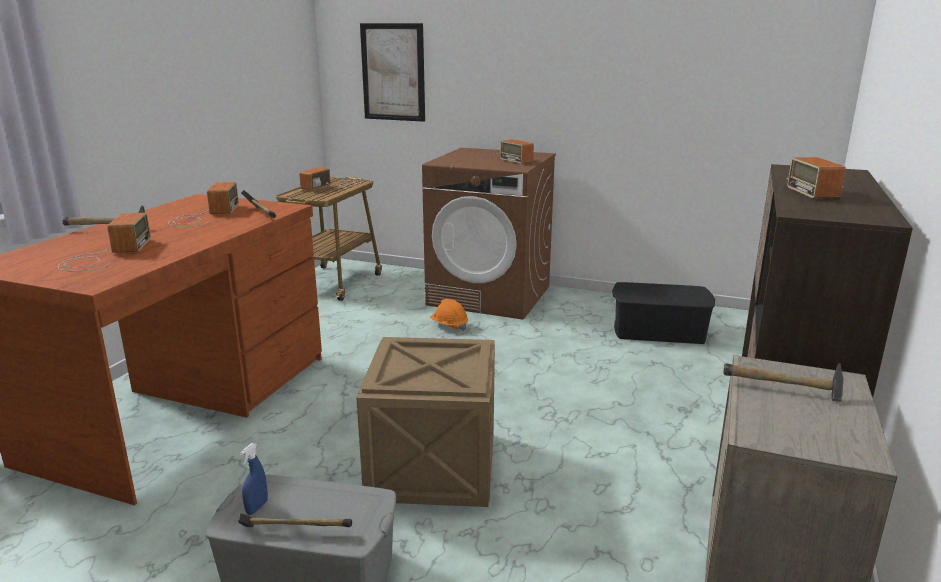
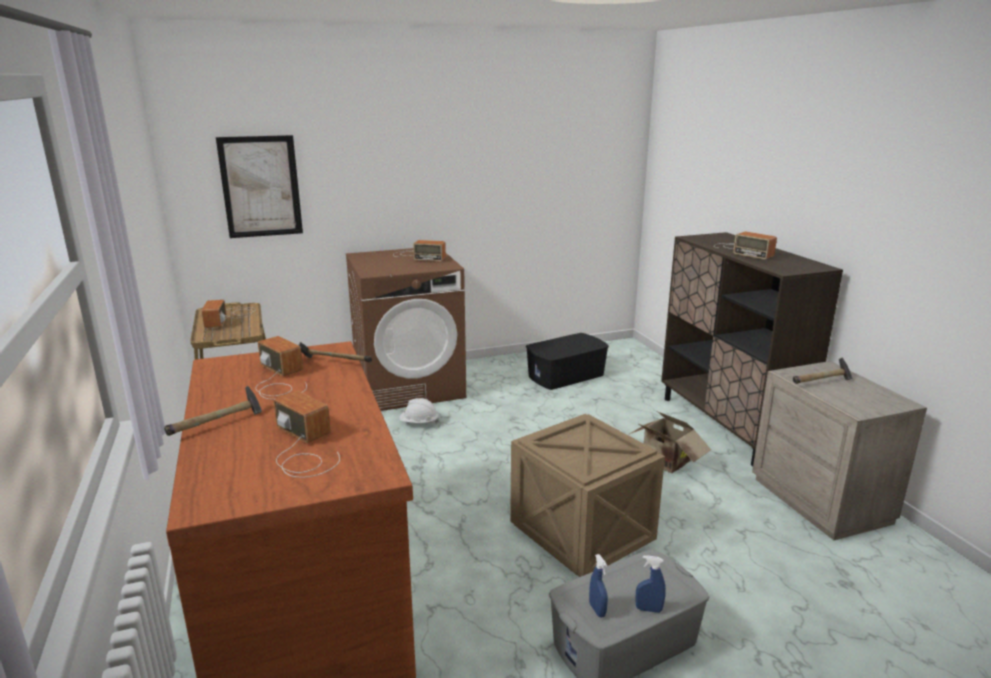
camera: 40 degrees left, 0 degrees up
(293, 532) = (648, 609): hammer -> blue spray bottle
(449, 326) = (419, 423): orange hard hat -> white hard hat
(626, 449) = (665, 464): none -> cardboard box

